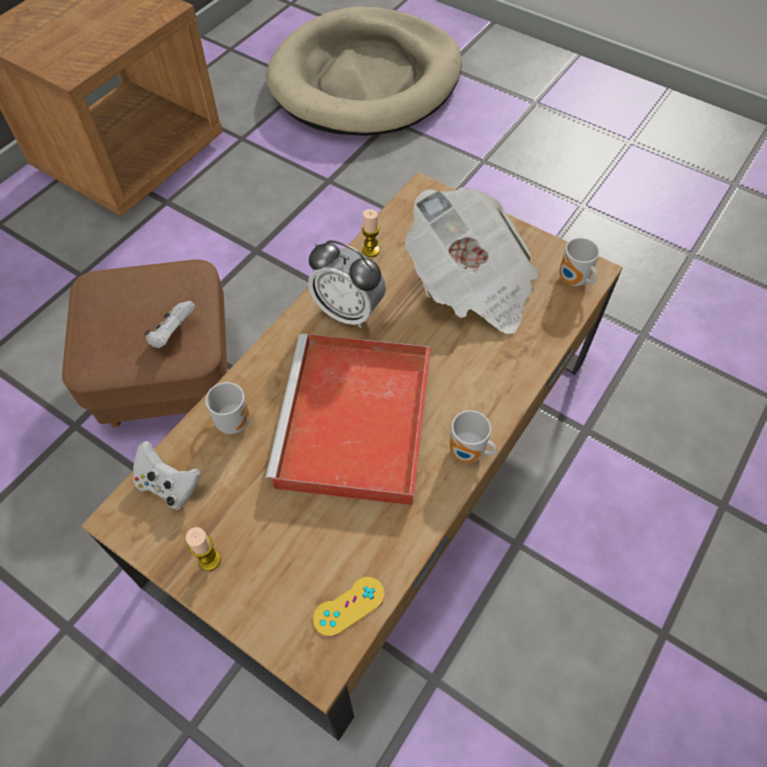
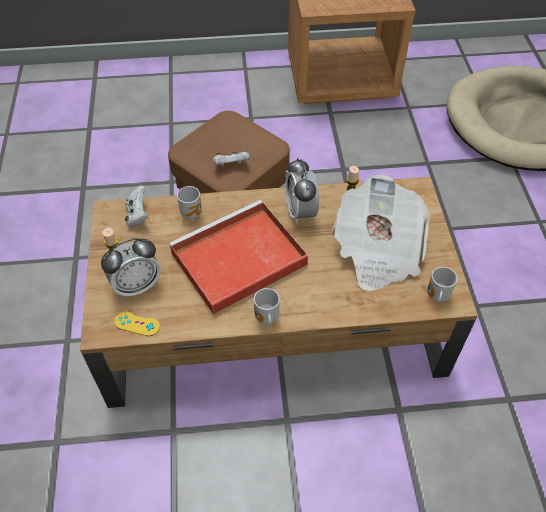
camera: 50 degrees right, 5 degrees down
(286, 565) = (137, 285): none -> alarm clock

